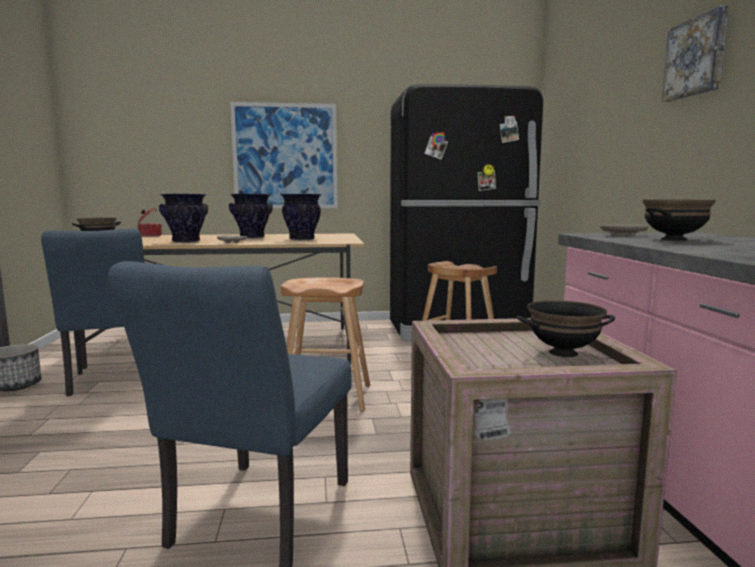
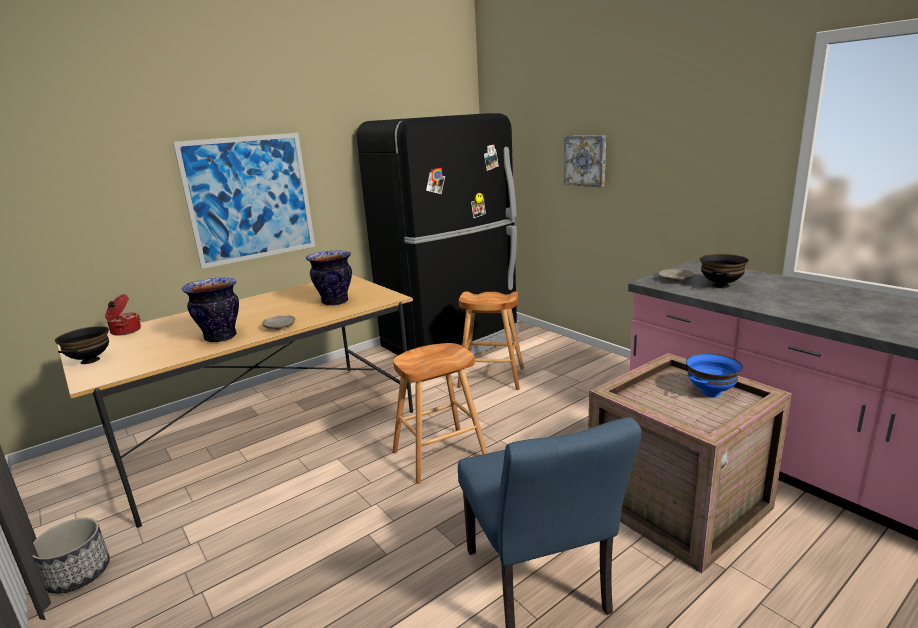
camera: 30 degrees left, 10 degrees up
(114, 380) = (197, 517): blue chair -> none
(252, 238) = (270, 309): vase -> none
(563, 353) = (711, 392): black bowl -> blue bowl
(696, 57) = (668, 119): picture -> picture (586, 160)

